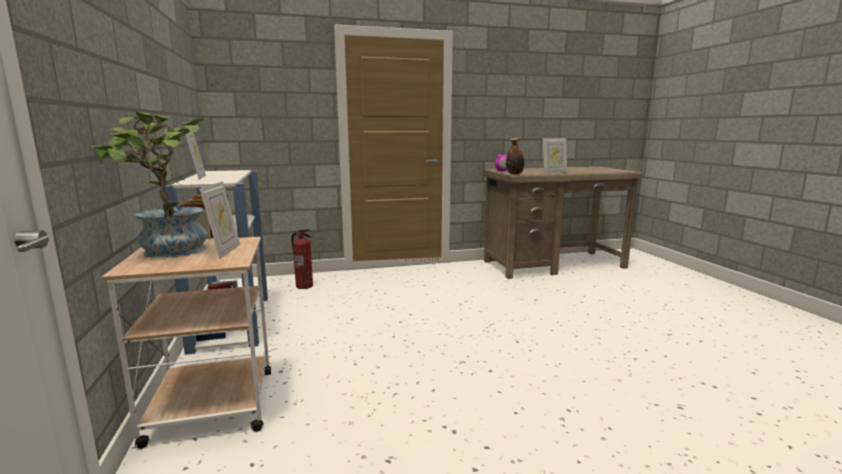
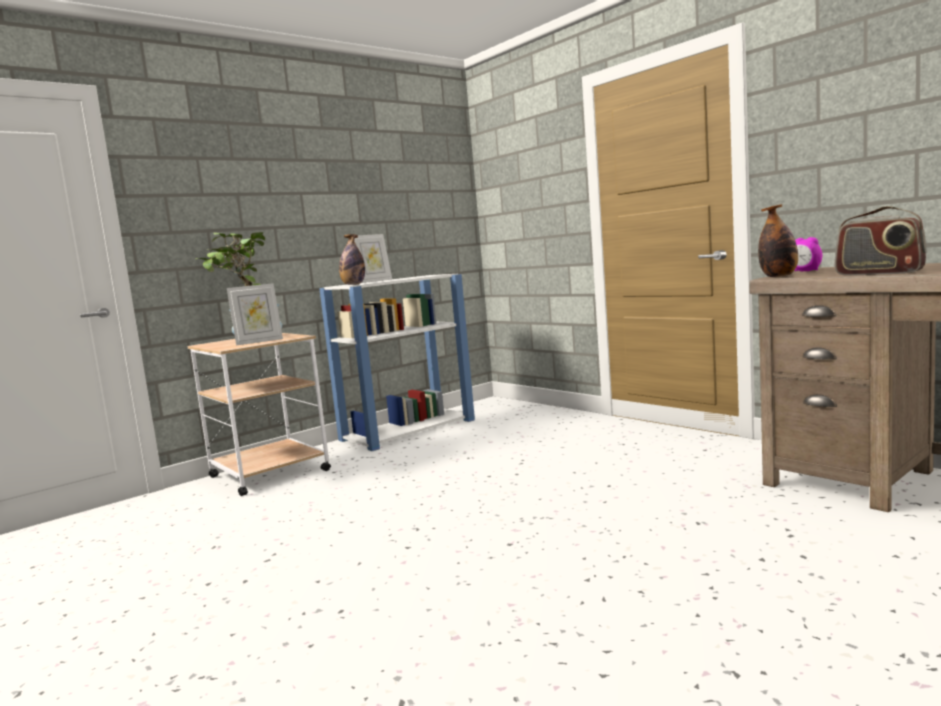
camera: 65 degrees right, 5 degrees down
(221, 181) = (353, 284): none -> bottle
(304, 286) = (525, 418): fire extinguisher -> none
(553, 173) = (878, 273): picture frame -> radio

